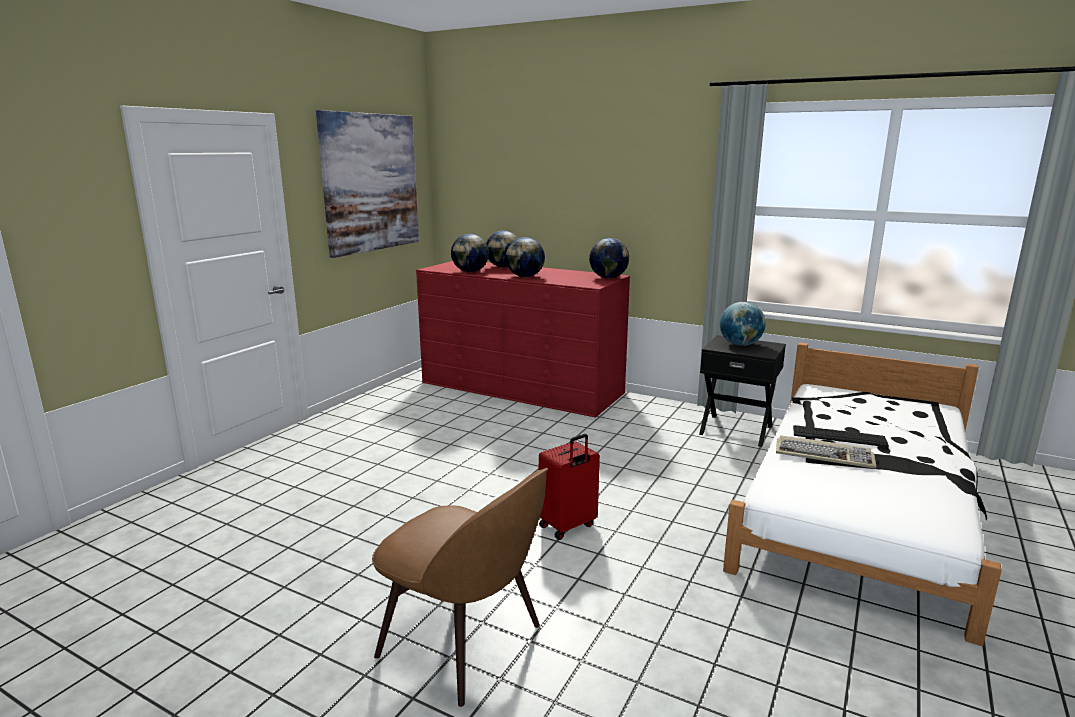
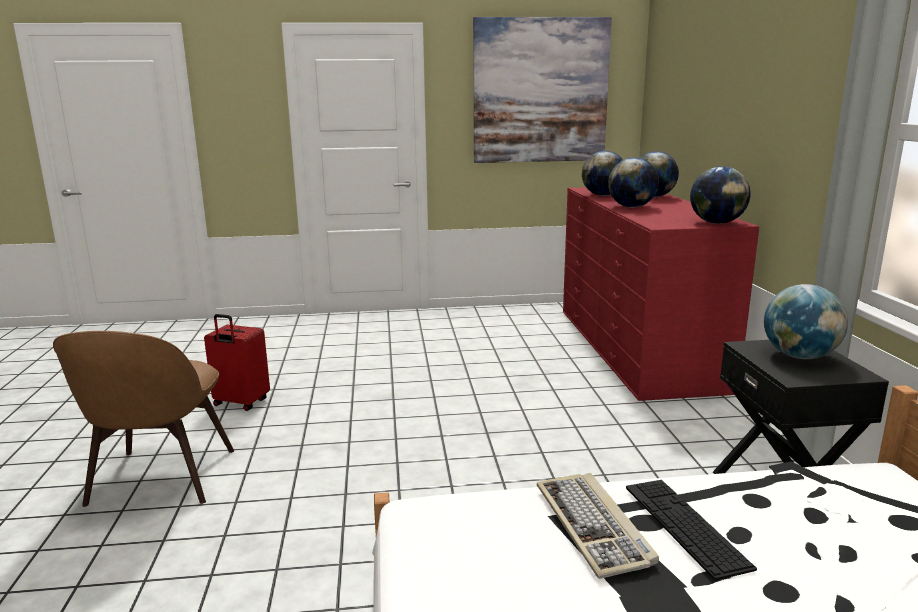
camera: 55 degrees right, 0 degrees up
(568, 526) = (379, 463): red suitcase -> red suitcase (240, 403)

